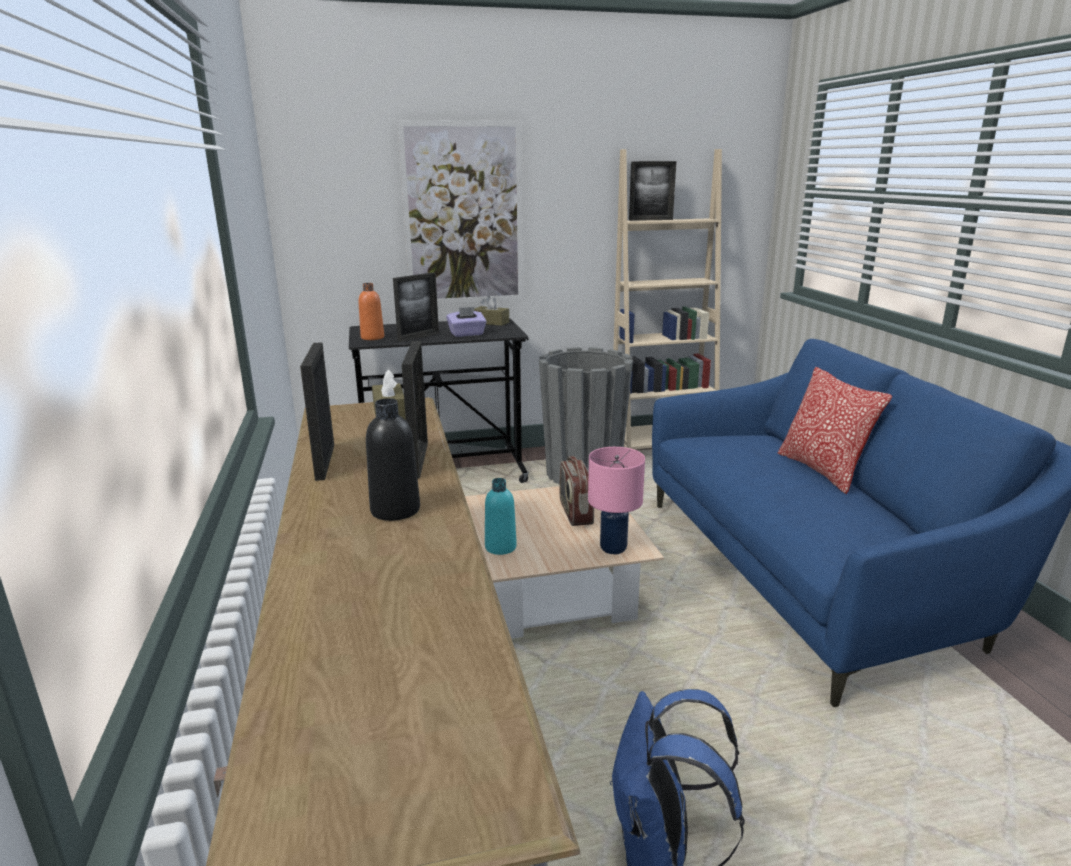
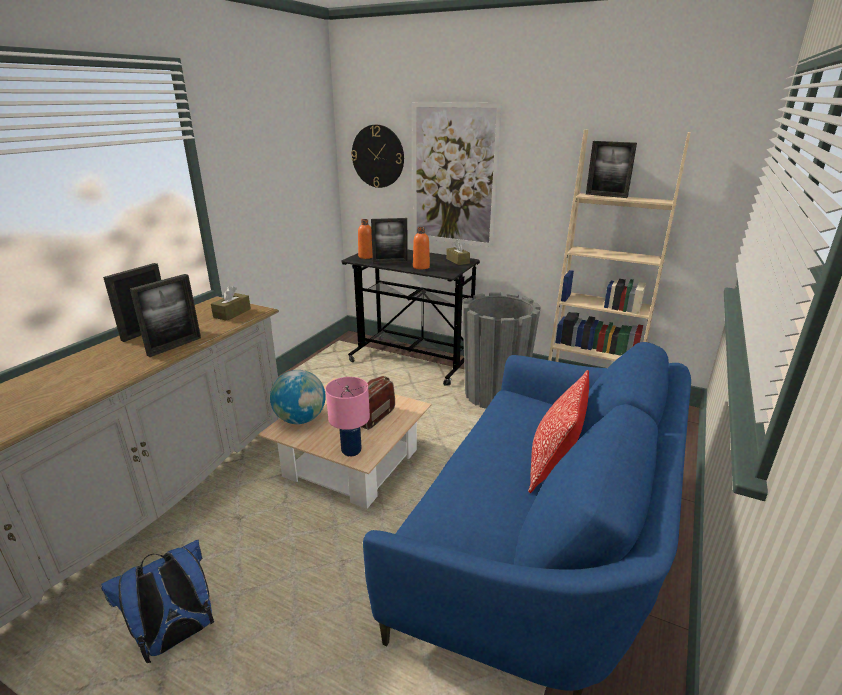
camera: 40 degrees right, 5 degrees up
(343, 197) = (378, 156): none -> wall clock
(395, 510) = (102, 370): black bottle -> none
(467, 334) = (421, 267): purple tissue box -> orange bottle
(500, 547) = (300, 419): turquoise bottle -> globe

